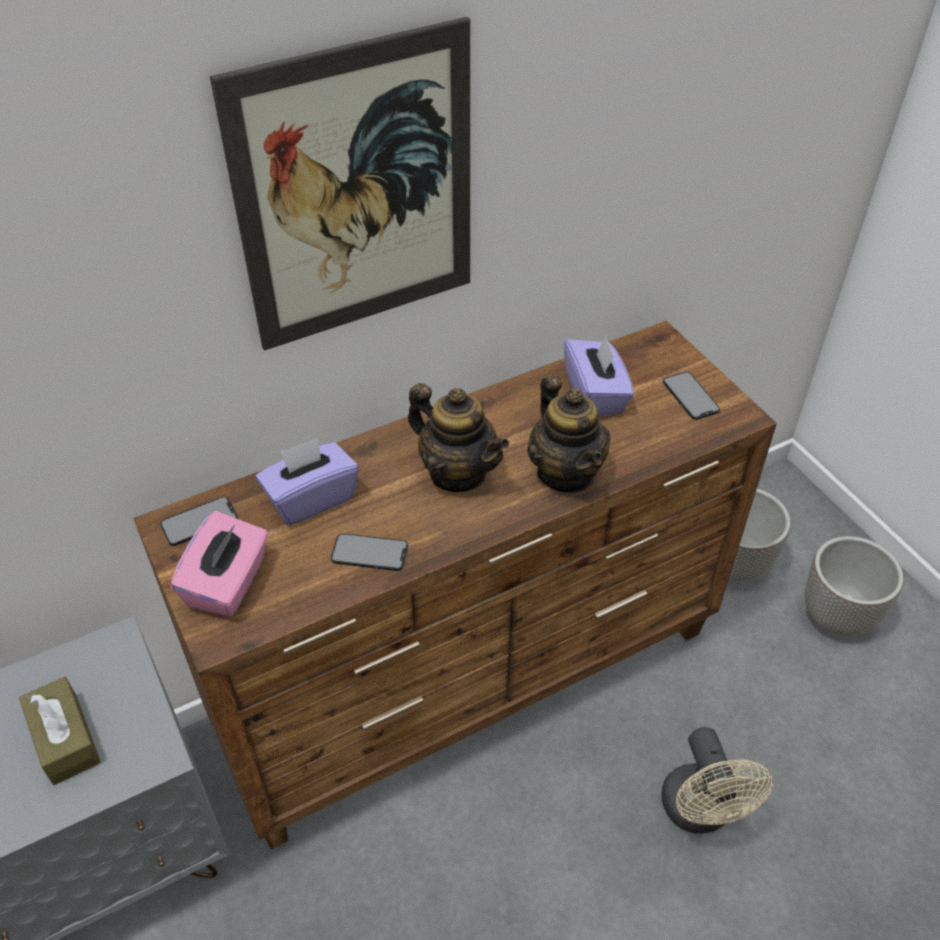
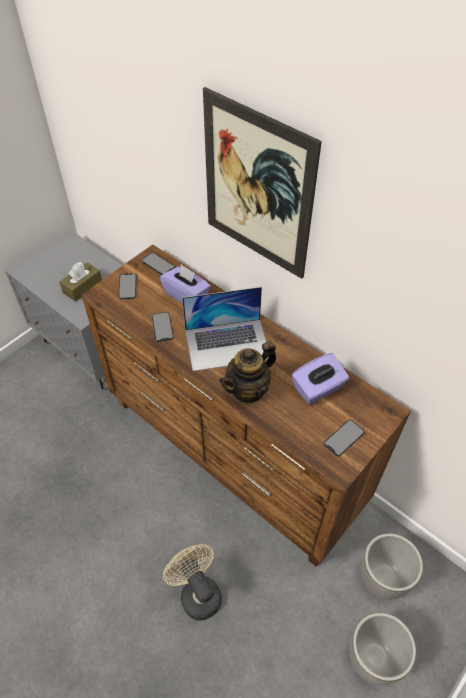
camera: 70 degrees right, 5 degrees up
(228, 584) = (127, 286): pink tissue box -> phone
(457, 472) = (227, 344): teapot -> laptop
(700, 813) = (197, 592): beige fan -> beige fan turned 90 degrees clockwise

